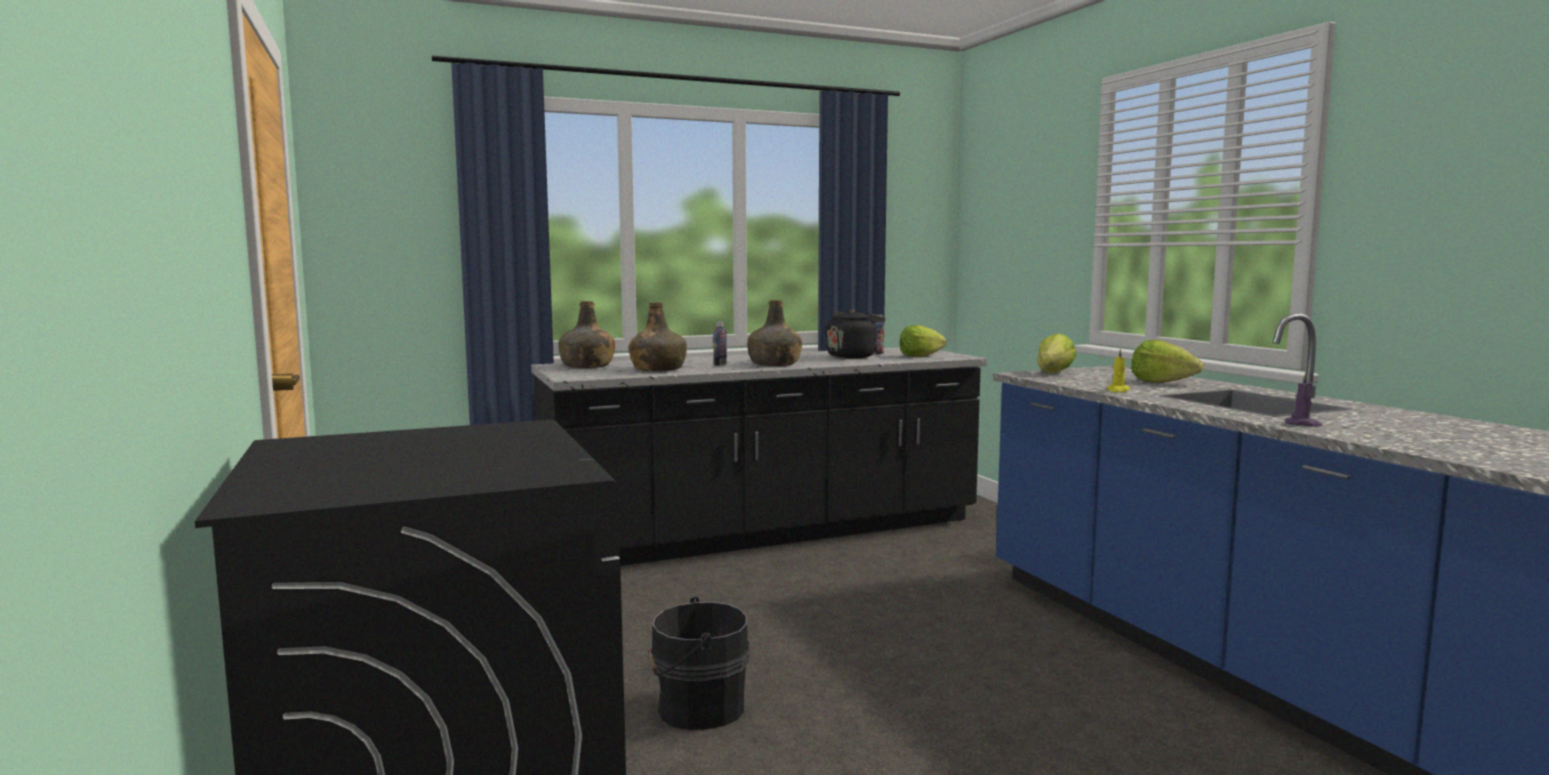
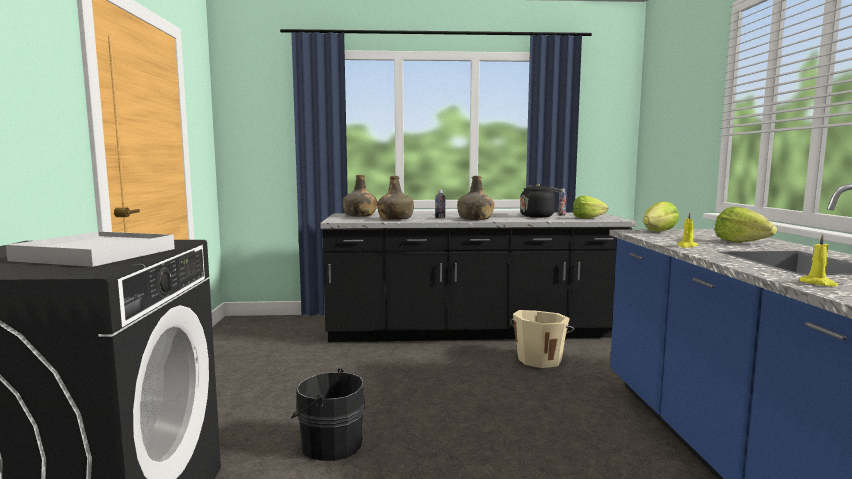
camera: 20 degrees right, 0 degrees up
(477, 452) = (96, 255): none -> white tray
(886, 560) = (539, 359): none -> beige bucket
(1303, 424) = (818, 283): purple candle -> yellow candle

